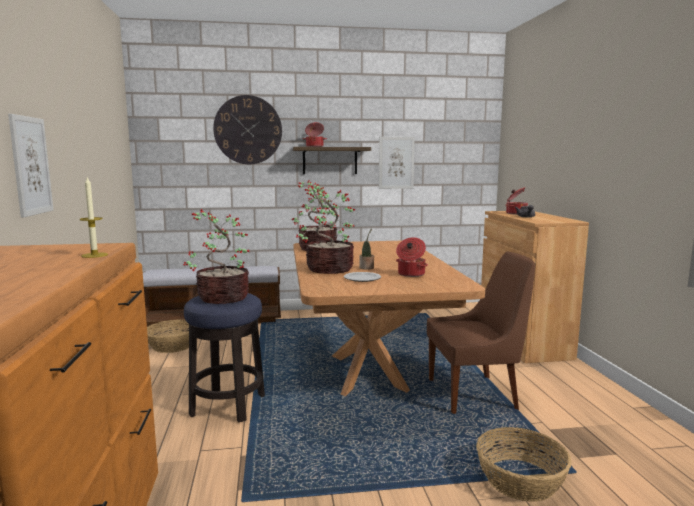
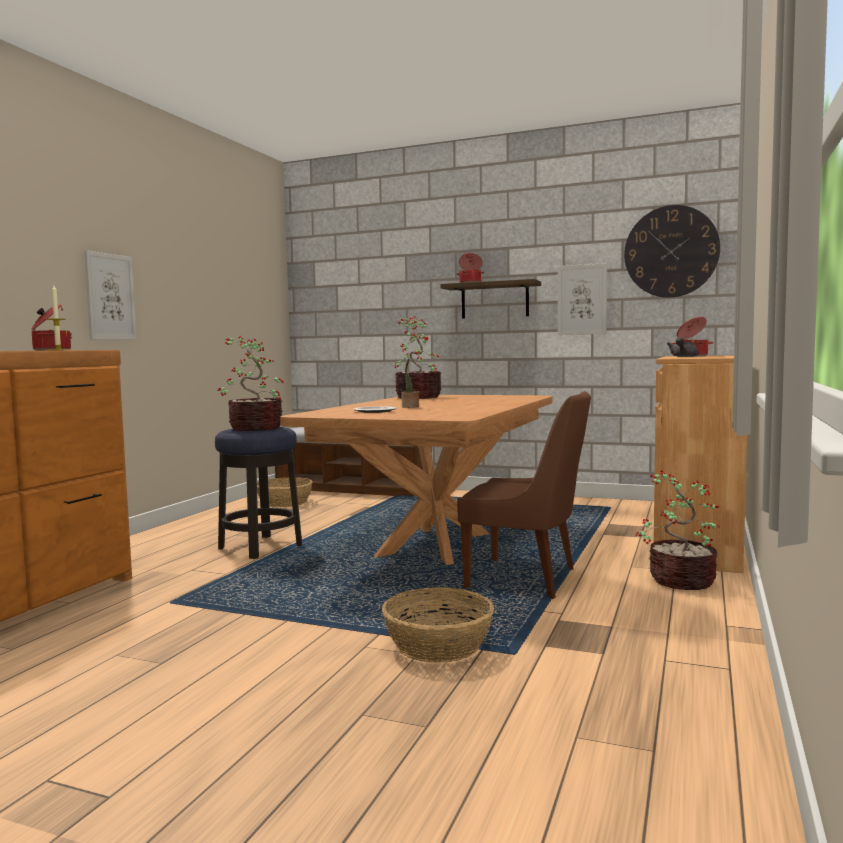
camera: 30 degrees right, 5 degrees down
(248, 130) = (401, 269): wall clock -> wall clock (671, 251)
(328, 269) = (368, 406): potted plant -> potted plant (679, 581)
(410, 274) = (436, 411): cooking pot -> cooking pot (50, 350)

